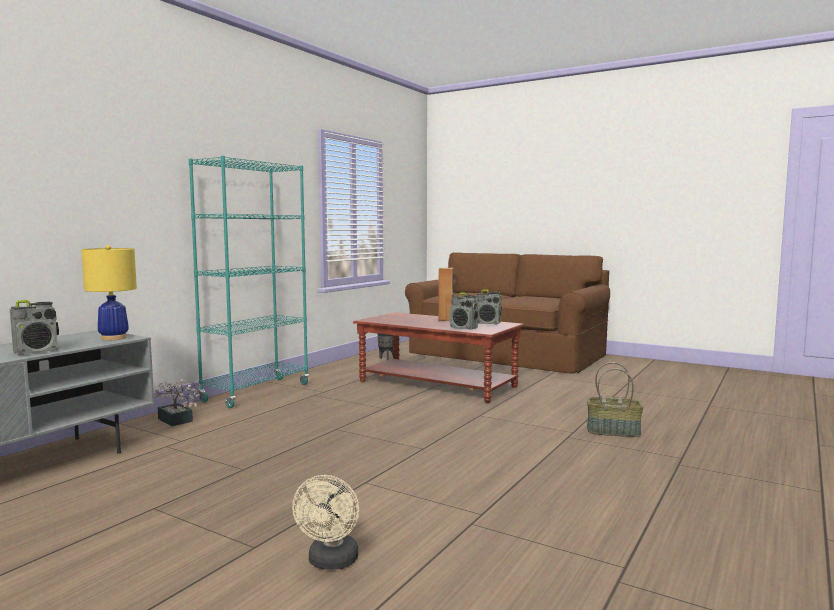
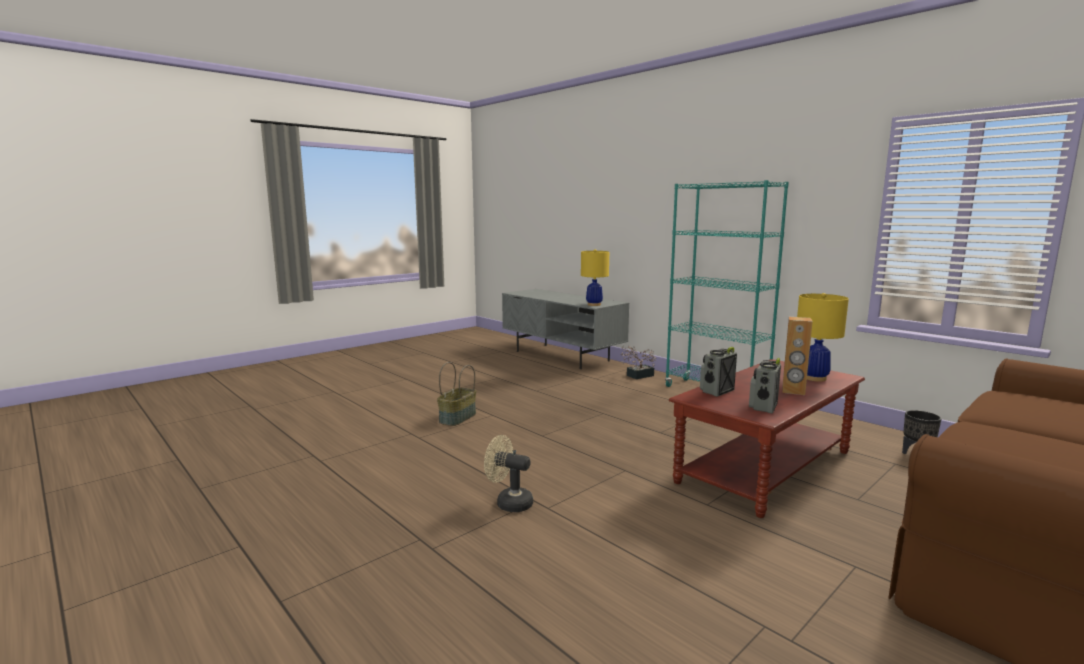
camera: 105 degrees right, 5 degrees up
(37, 351) = (560, 300): radio -> none
(331, 562) = (409, 404): beige fan -> beige fan (509, 502)
(408, 316) = (814, 378): none -> yellow table lamp
(613, 431) = (538, 535): basket -> basket (458, 418)

